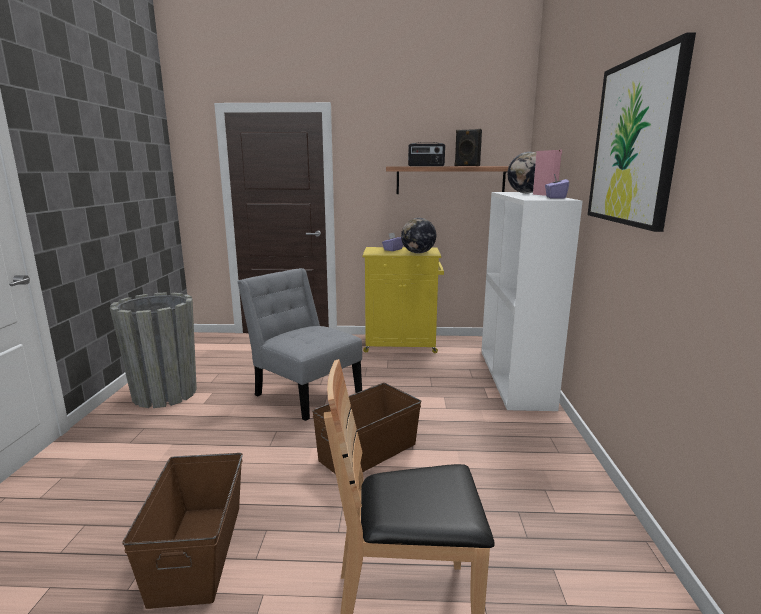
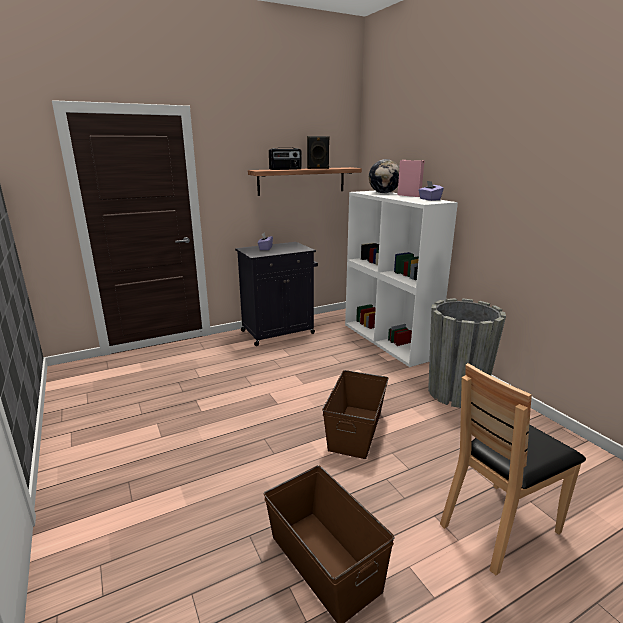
camera: 30 degrees left, 5 degrees up
(165, 394) = (105, 440): grey planter -> grey planter (456, 392)
(305, 392) = (247, 396): grey chair -> none
(402, 344) = (279, 332): yellow cabinet -> black cabinet
(418, 253) = (293, 249): globe -> none
(634, 142) = (518, 164): picture -> none

